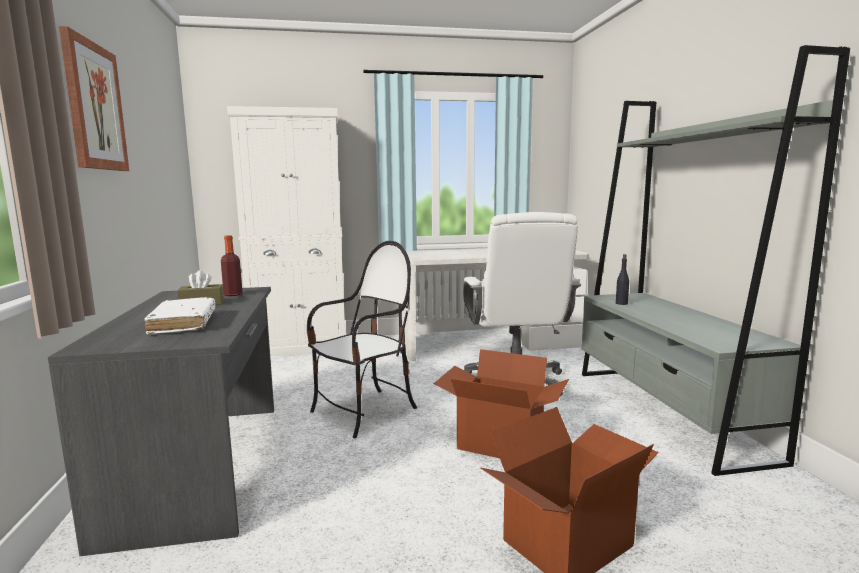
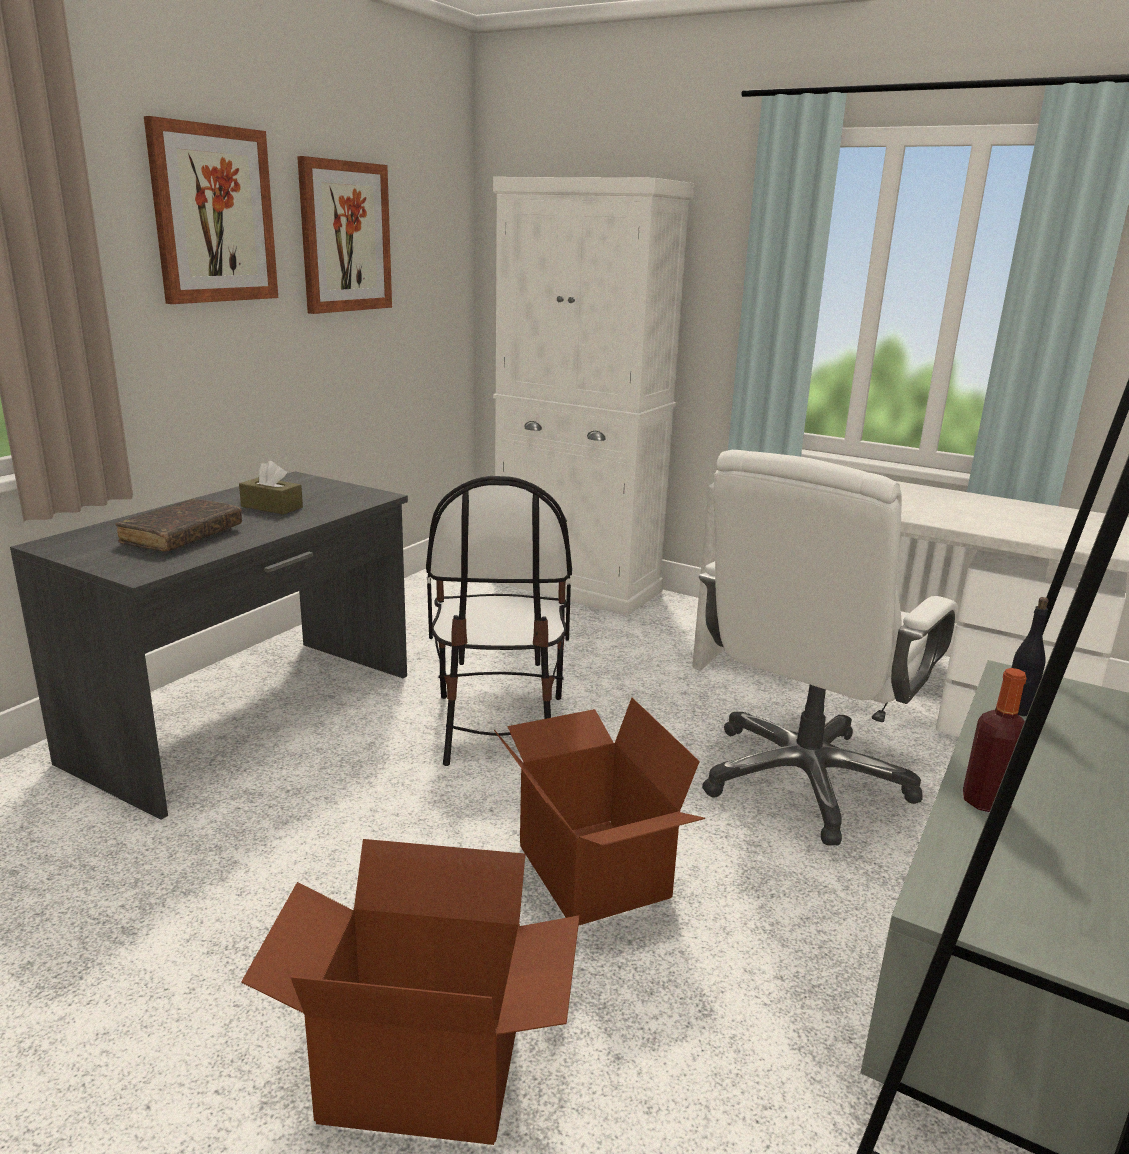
camera: 40 degrees right, 10 degrees up
(146, 136) = (345, 237): none -> picture
(183, 324) = (182, 536): white book -> brown book
(233, 294) = (335, 499): bottle -> bottle (985, 802)
(364, 412) = (498, 727): chair -> chair turned 90 degrees clockwise

